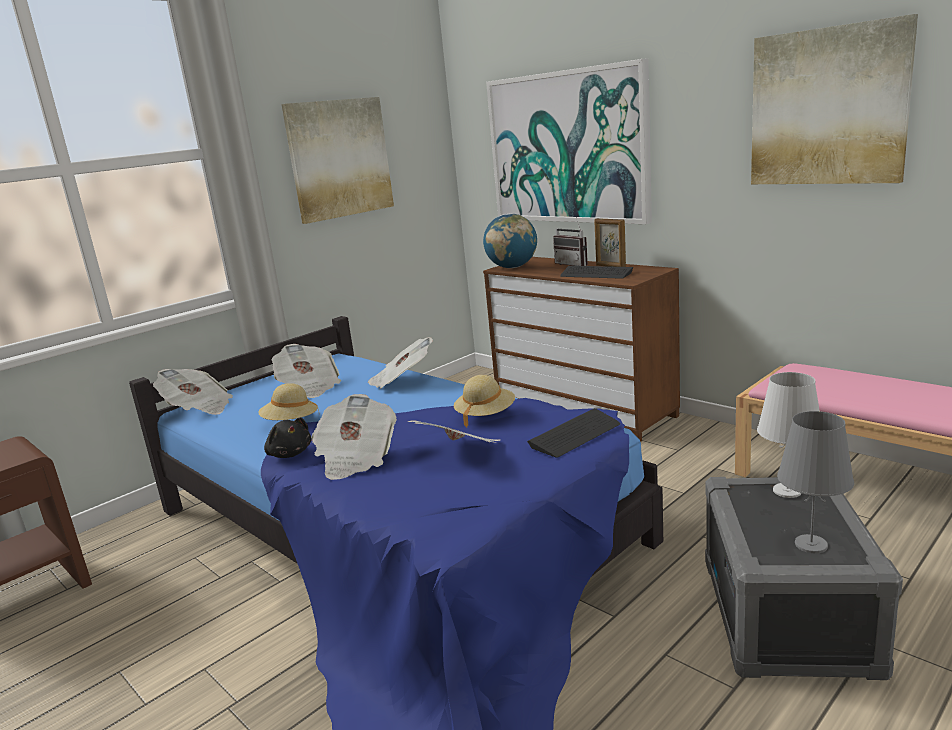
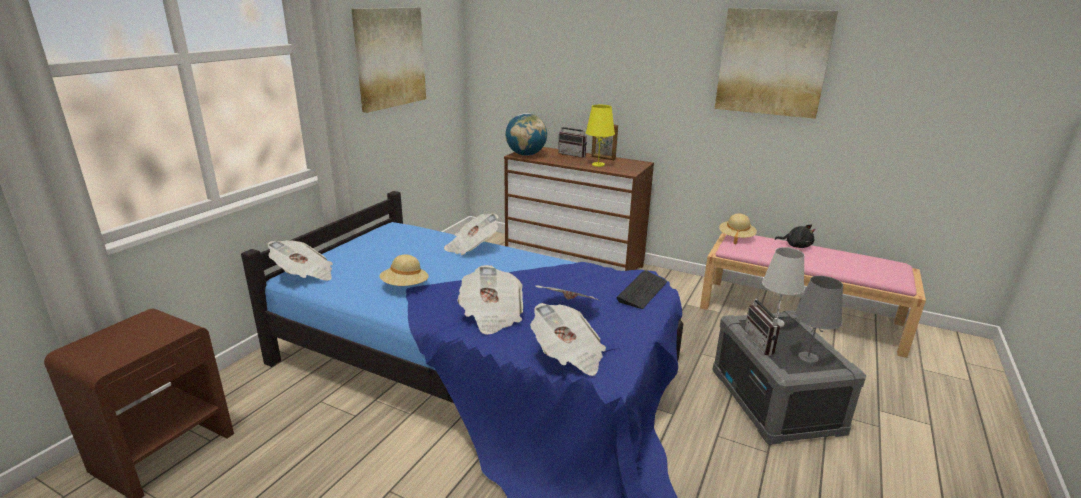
camera: 20 degrees left, 5 degrees up
(289, 453) = (428, 314): black plush toy -> black plush toy (796, 246)
(309, 387) = (395, 254): newspaper -> newspaper (568, 356)
(485, 415) = (565, 277): beige hat -> beige hat (736, 237)
(567, 147) = (570, 65): picture -> none
(596, 274) = (598, 165): keyboard -> yellow table lamp
(748, 519) = (764, 344): none -> radio

